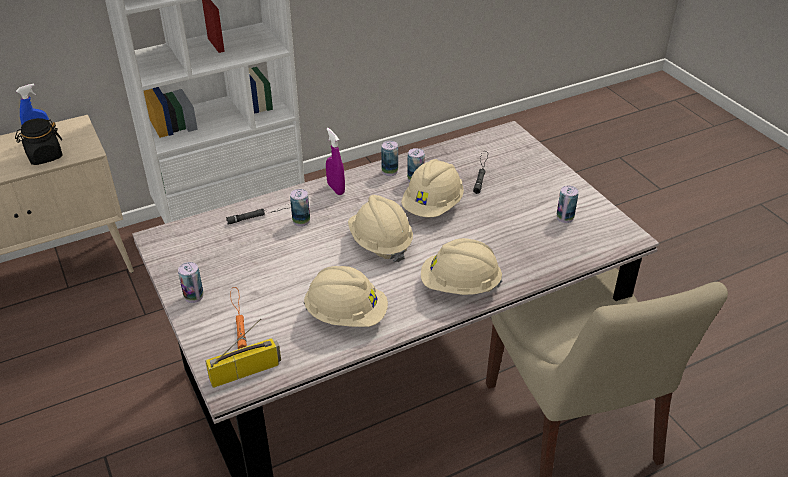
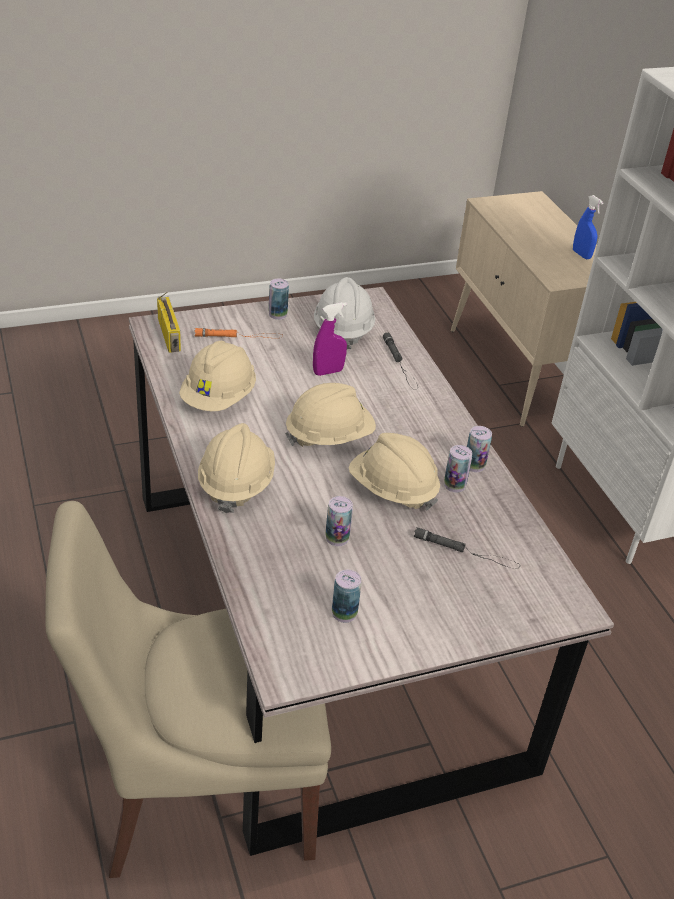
camera: 95 degrees right, 0 degrees up
(44, 156) = (546, 257): black jar -> none
(216, 250) = (342, 330): none -> white hard hat
(301, 221) = (381, 386): can -> can (337, 538)
(336, 189) = (440, 417): purple spray bottle -> purple spray bottle (328, 372)

